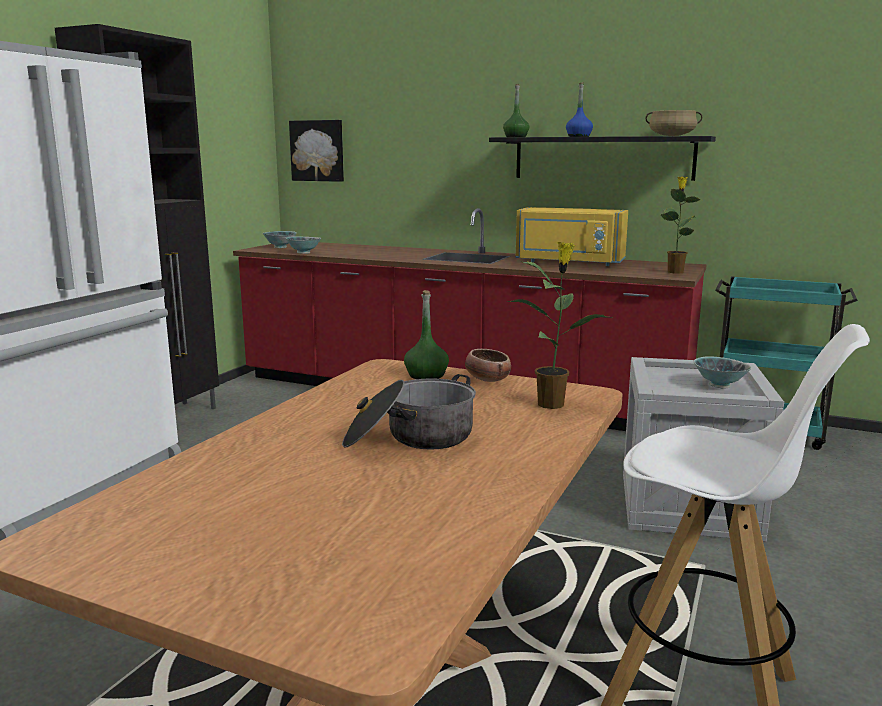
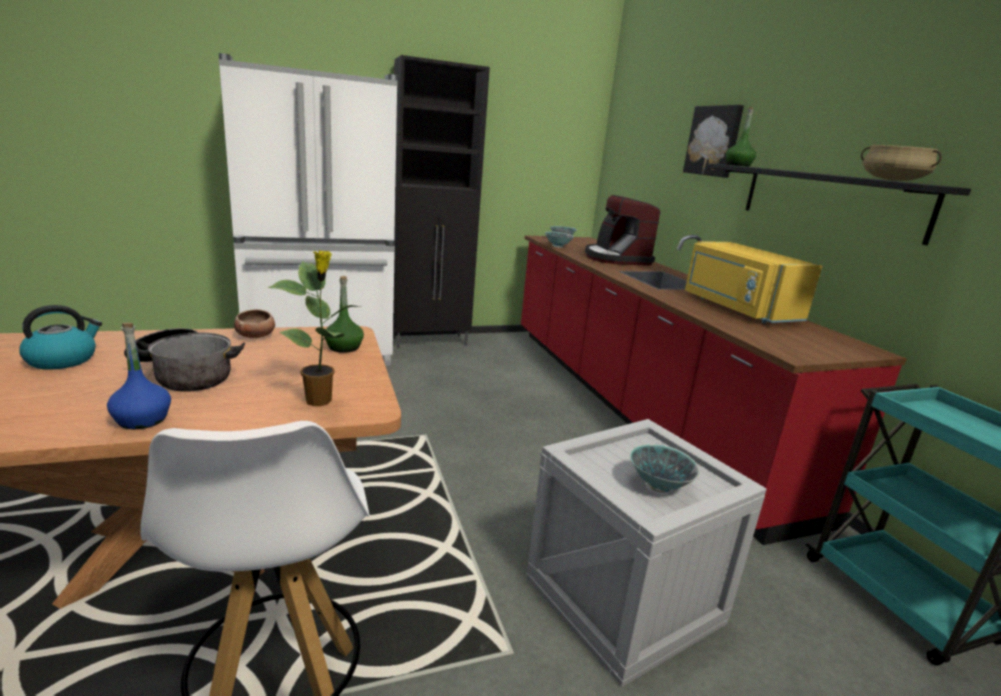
camera: 45 degrees right, 5 degrees up
(260, 485) = (63, 360): none -> kettle
(318, 151) = (622, 164): picture -> picture (714, 141)
(381, 251) = (616, 258): none -> coffee machine
(487, 380) = (359, 367): bowl -> bowl (256, 336)
(578, 136) = (799, 171): blue bottle -> blue bottle (142, 420)
(675, 272) = (816, 351): potted plant -> none

